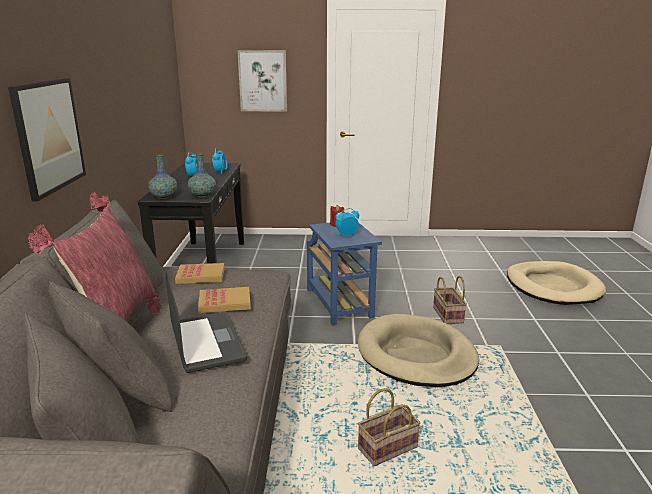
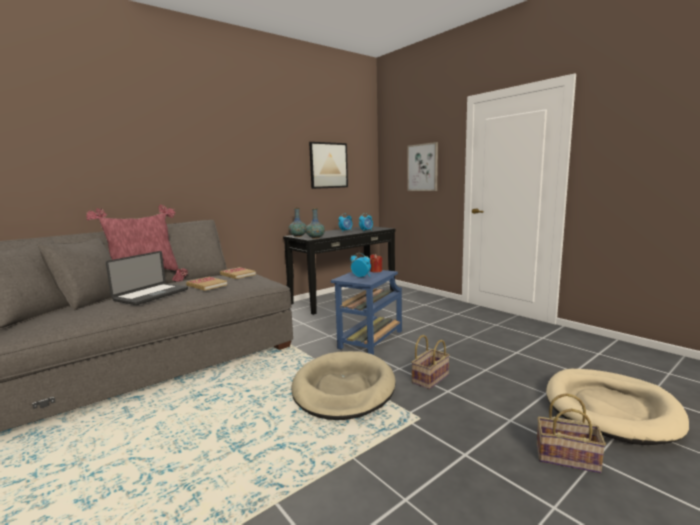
camera: 50 degrees right, 10 degrees down
(49, 136) = (188, 181): picture -> picture (328, 165)
(388, 447) = (208, 421): basket -> basket (568, 457)

